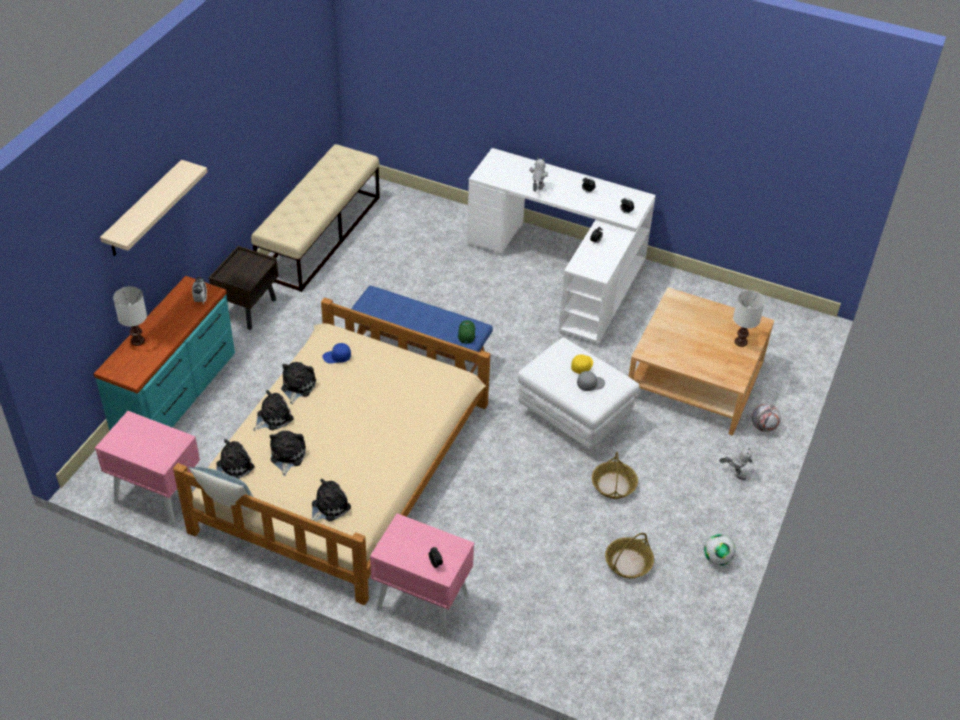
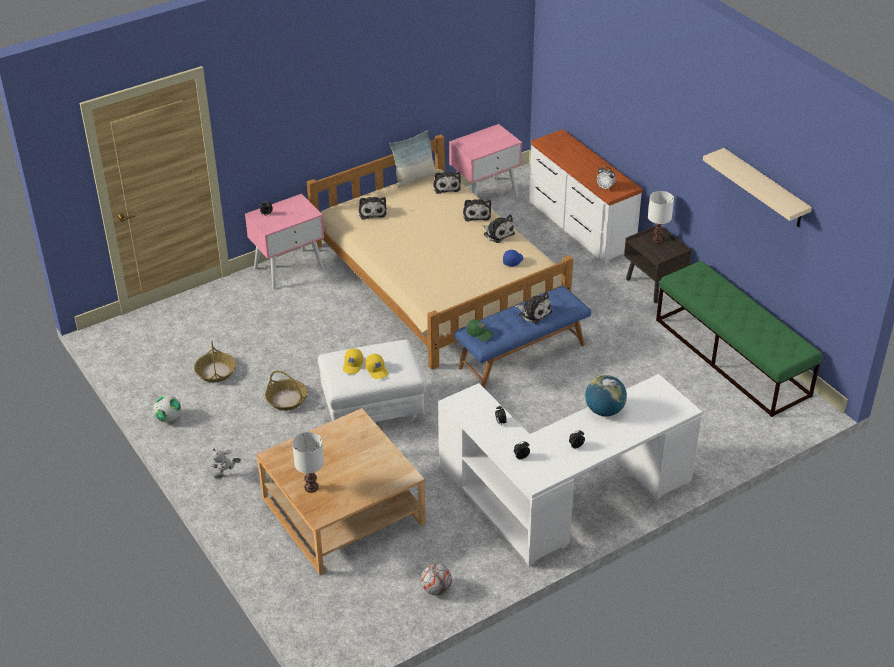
camera: 125 degrees right, 5 degrees down
(138, 341) = (580, 151): white table lamp -> white table lamp (656, 240)
(144, 209) = (631, 89): beige shelf -> beige shelf (764, 189)
(176, 394) = (579, 226): turquoise dresser -> white dresser
(287, 456) = (433, 209): plush toy -> plush toy (533, 312)
(320, 235) = (732, 357): beige bench -> green bench
(537, 190) = (604, 411): toy robot -> globe
(590, 384) = (353, 365): grey cap -> yellow cap
(763, 427) = (250, 524): football -> football (436, 589)

